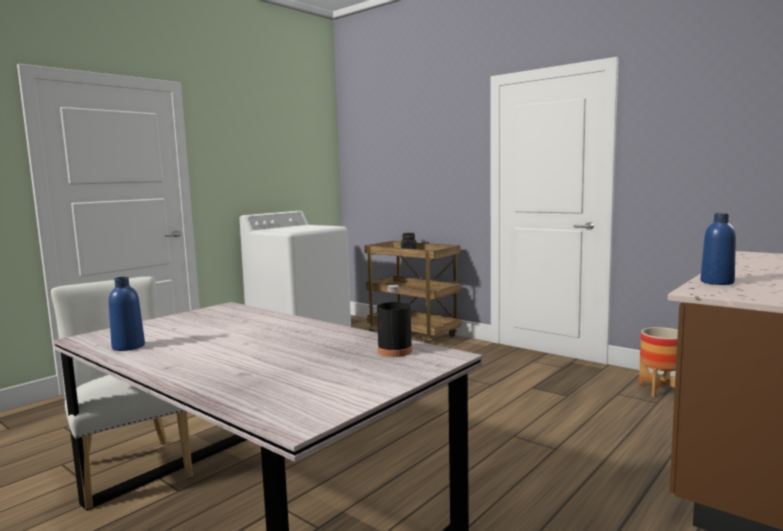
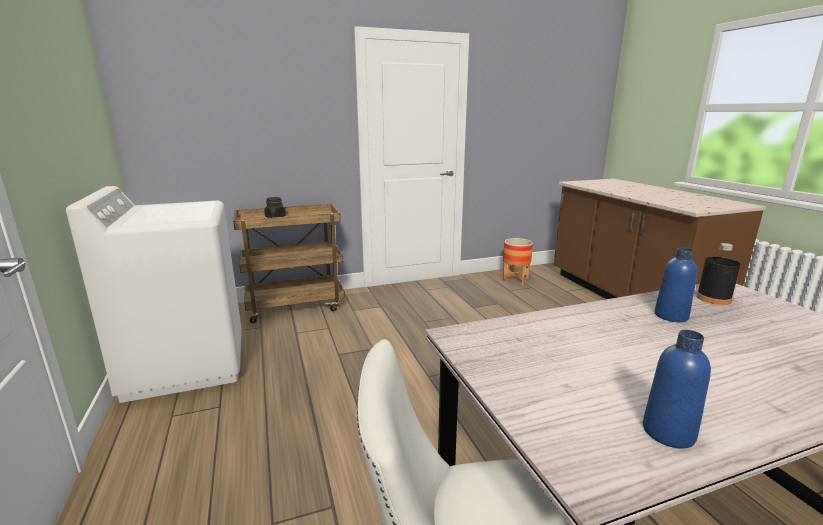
camera: 60 degrees left, 10 degrees up
(717, 282) = (666, 202): blue bottle -> blue bottle (671, 316)

